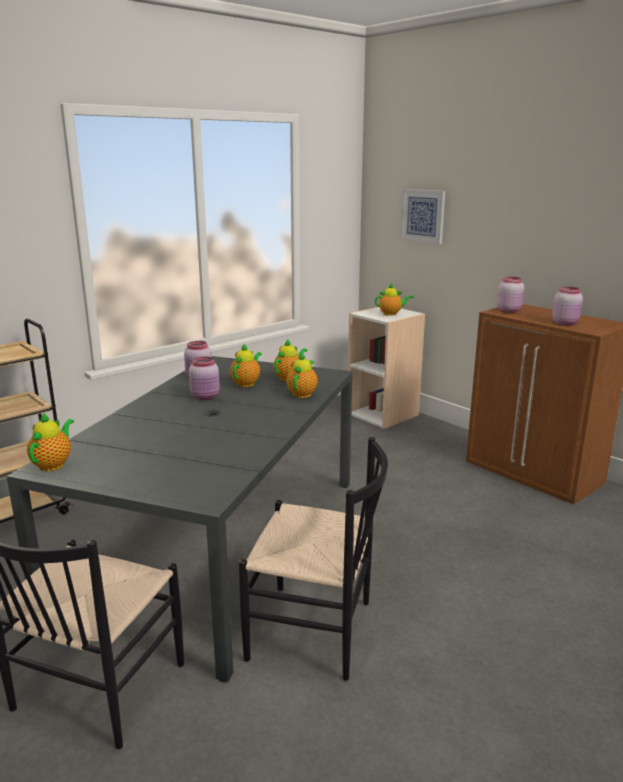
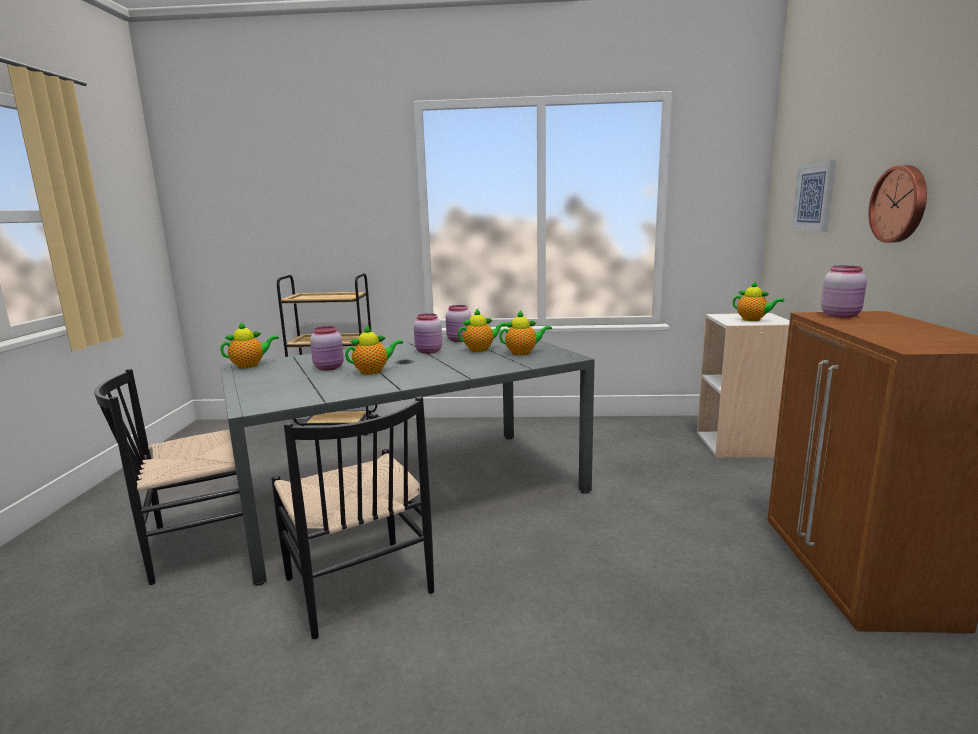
camera: 45 degrees right, 5 degrees down
(303, 394) = (501, 365): teapot -> teapot (373, 371)
(514, 231) = (900, 204): none -> wall clock
(565, 323) = (891, 335): pink jar -> pink jar (329, 368)

